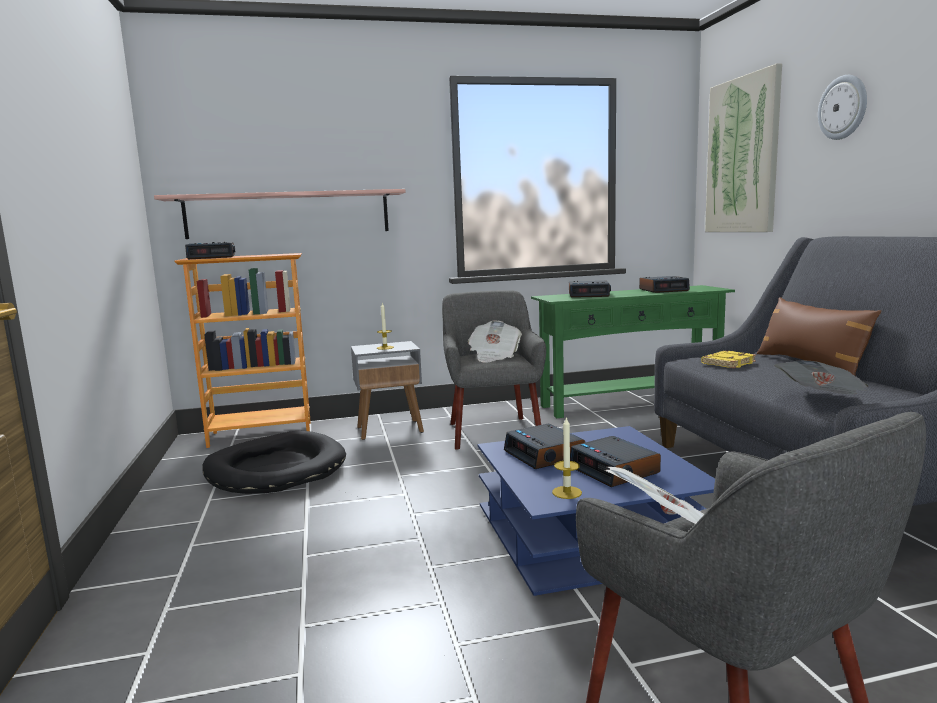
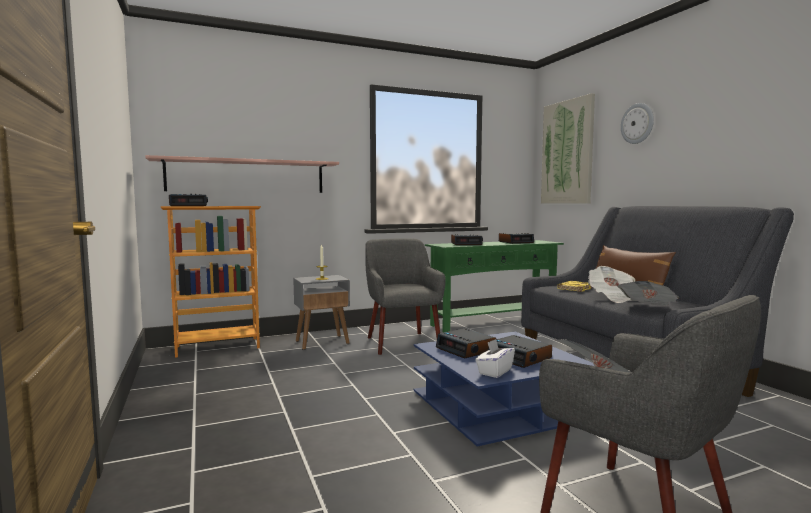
camera: 10 degrees left, 5 degrees down
(275, 469) = (241, 371): black dog bed -> none
(494, 356) = (405, 285): newspaper -> newspaper (612, 298)
(567, 492) = (494, 371): candle -> white tissue box

